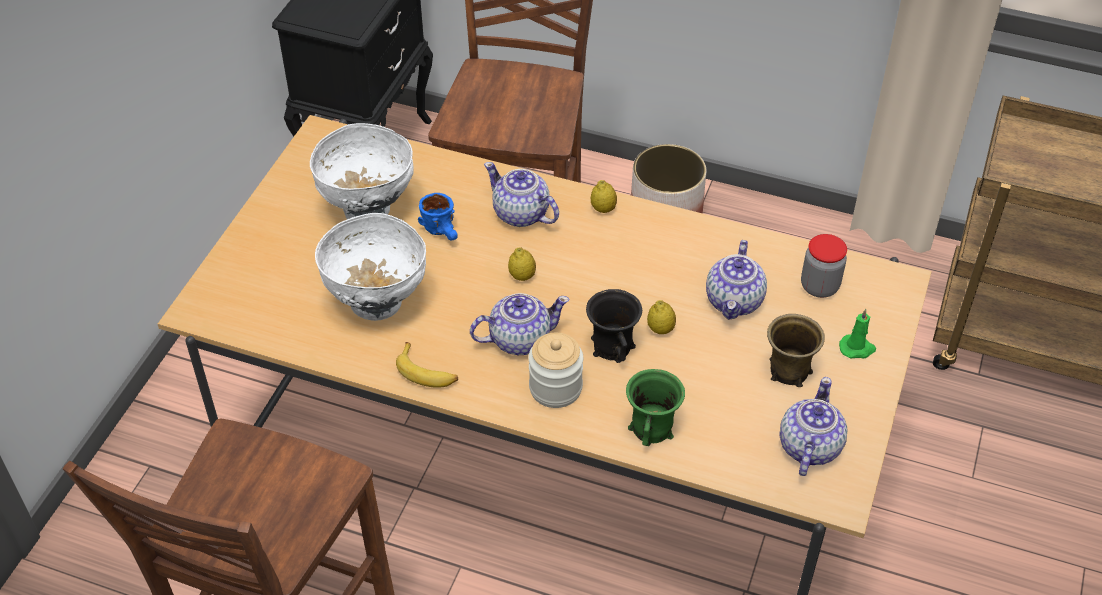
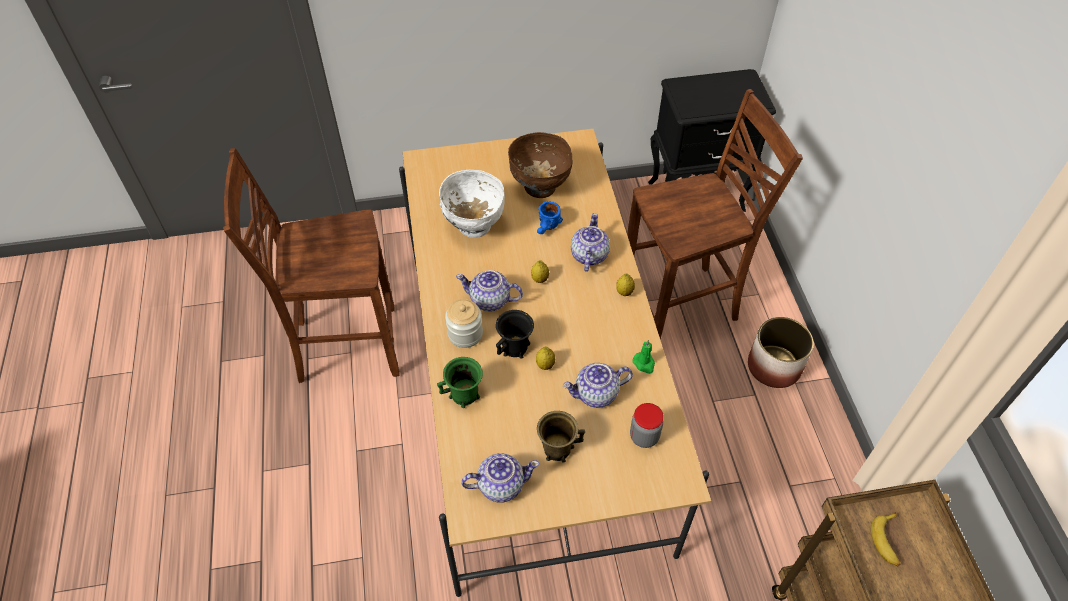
camera: 60 degrees right, 5 degrees up
(367, 209) = (540, 188): white bowl -> brown bowl
(427, 372) = (439, 271): banana -> banana (887, 541)
(519, 339) = (490, 300): teapot -> teapot turned 150 degrees clockwise
(857, 348) = (603, 481): green candle -> green candle (644, 363)

